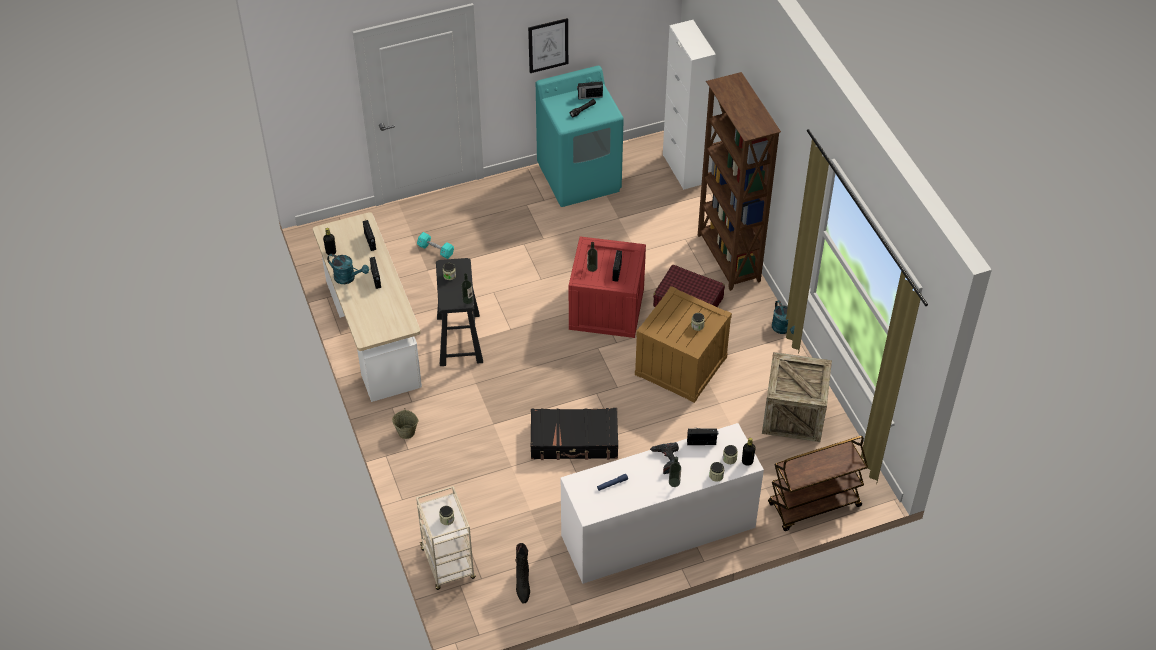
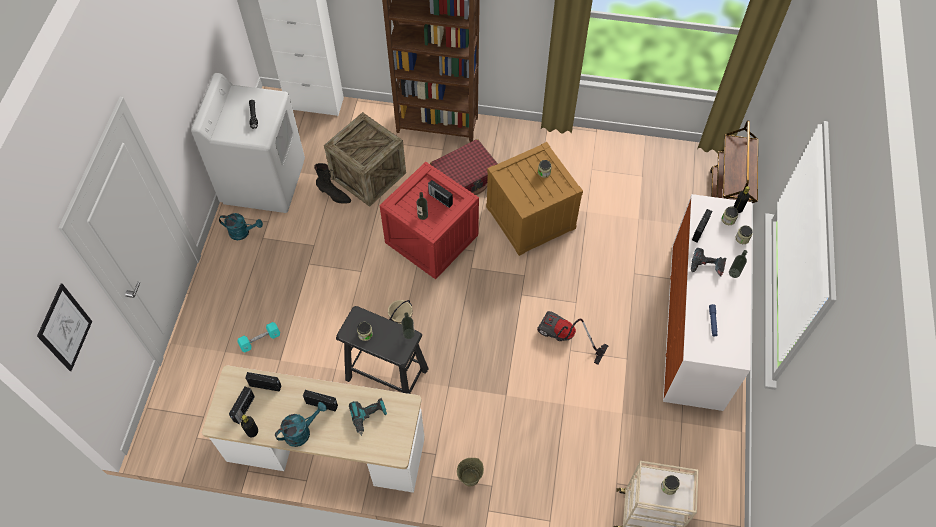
camera: 60 degrees left, 10 degrees up
(384, 309) = (369, 416): none -> power drill
(513, 326) = (401, 321): none -> beige bucket
(522, 585) = (702, 461): black boot -> black boot (334, 196)
(548, 45) = (181, 87): picture -> picture (65, 328)
(574, 441) = (564, 338): black suitcase -> vacuum cleaner
(579, 178) = (264, 181): turquoise washing machine -> white washing machine
(589, 96) = (240, 102): radio -> radio (243, 409)
(783, 329) = (537, 129): turquoise watering can -> turquoise watering can (243, 232)
(793, 415) = (628, 169): crate -> crate (368, 175)

